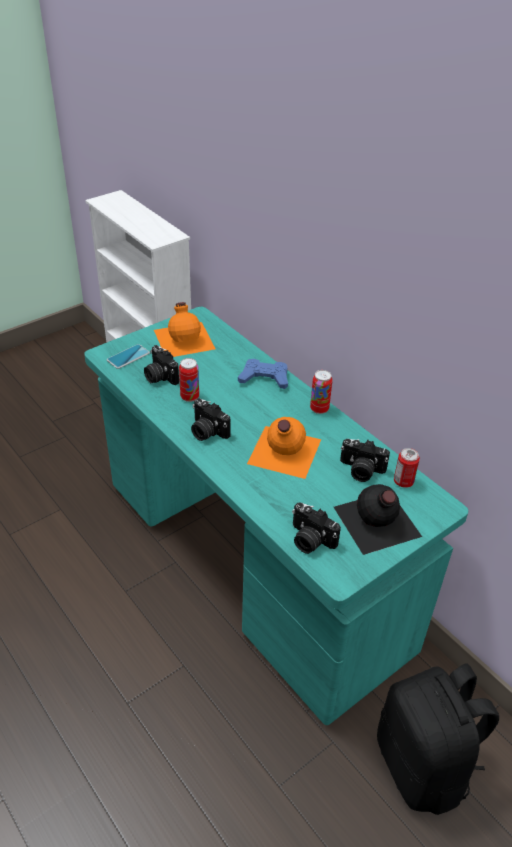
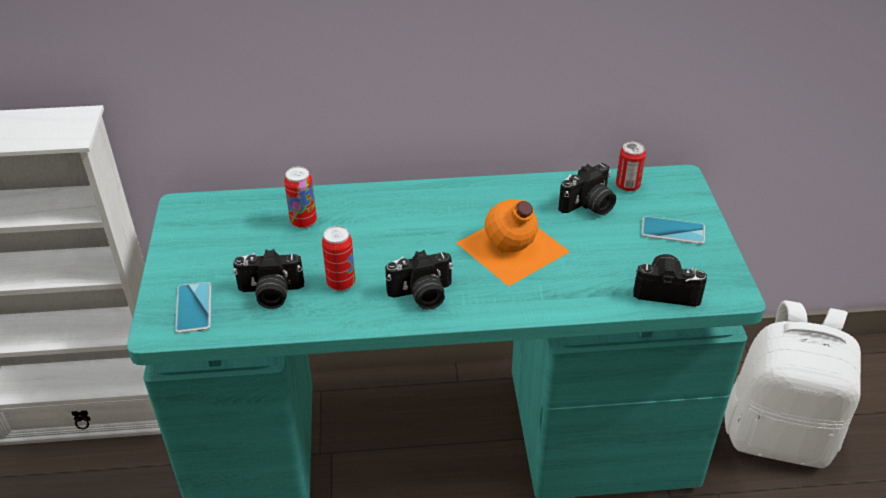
camera: 55 degrees left, 0 degrees up
(184, 338) = (215, 238): orange bottle -> none
(264, 378) = (369, 205): blue game controller -> none
(309, 540) = (667, 290): camera -> camera turned 150 degrees counterclockwise
(319, 409) = (465, 189): can -> can (303, 222)
(376, 522) = (672, 231): black bottle -> phone
(423, 766) = (779, 435): black backpack -> white backpack

